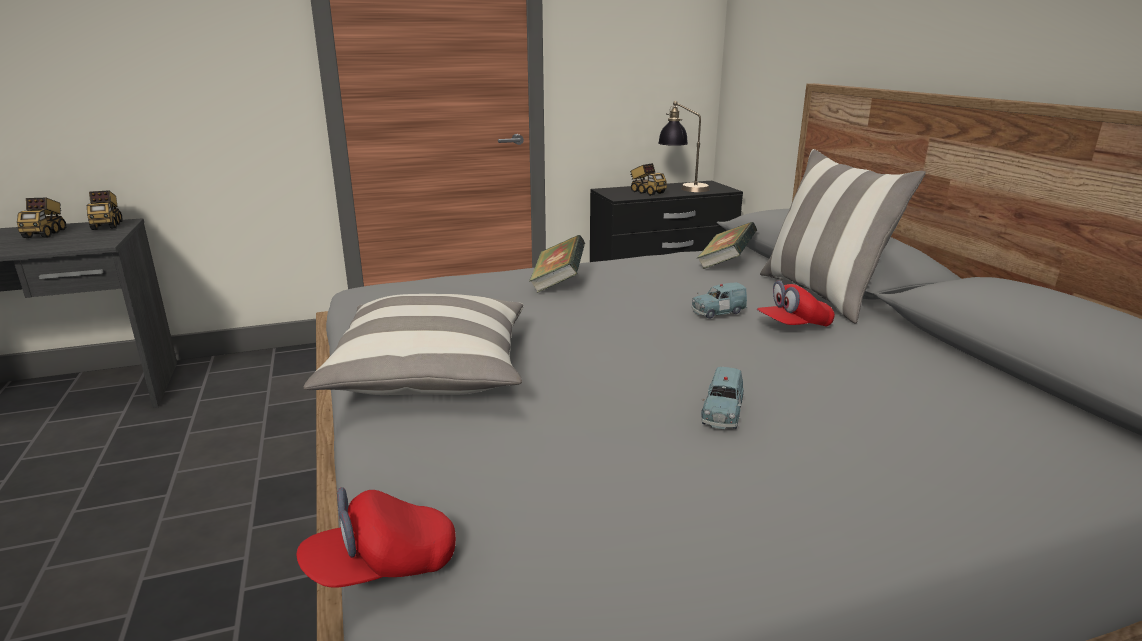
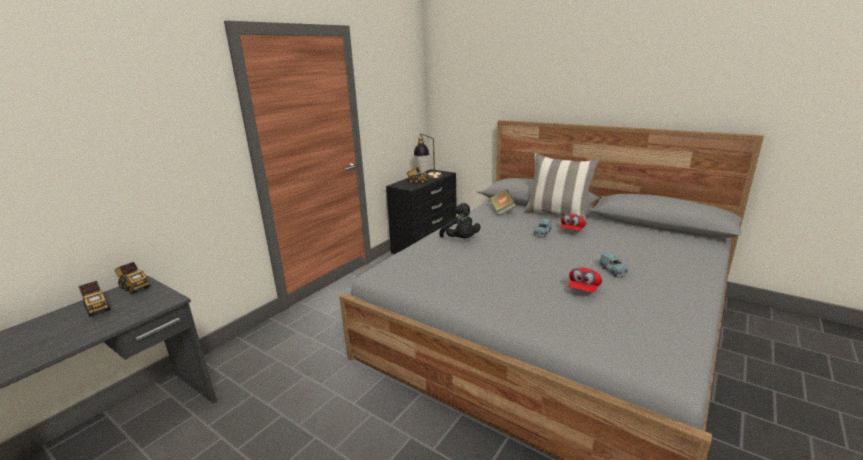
camera: 35 degrees left, 0 degrees up
(382, 567) = (628, 363): red cap -> red cap (583, 289)
(431, 373) = (497, 296): pillow -> none
(558, 283) = (461, 240): book -> black plush toy

